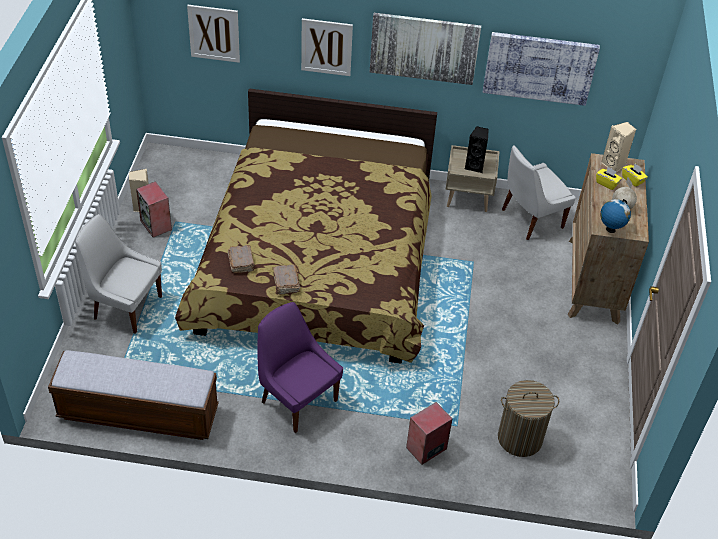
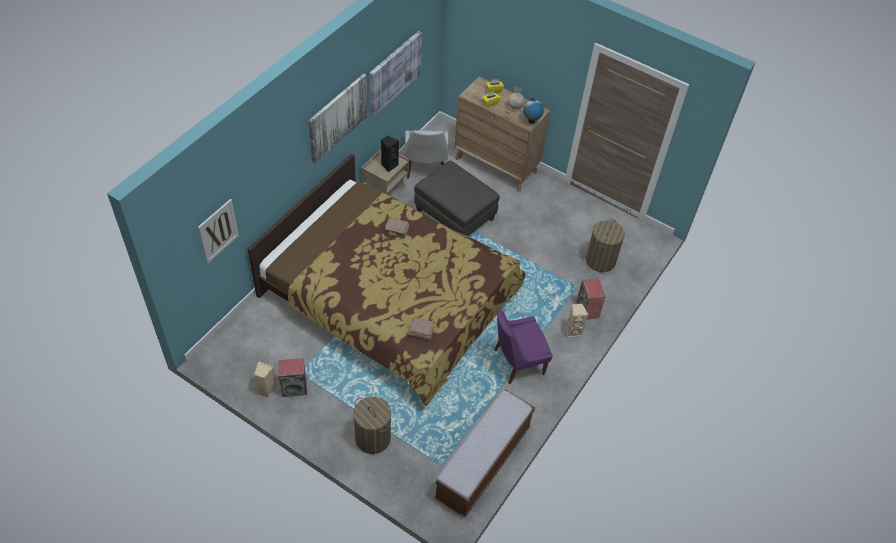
camera: 65 degrees left, 5 degrees up
(125, 307) = (372, 438): white chair -> laundry basket
(285, 284) = (456, 313): brown book -> brown book (397, 231)
(326, 47) = (286, 171): picture -> none
(479, 268) = (454, 215): none -> grey ottoman
(614, 165) = (476, 91): beige speaker -> beige speaker (573, 330)

